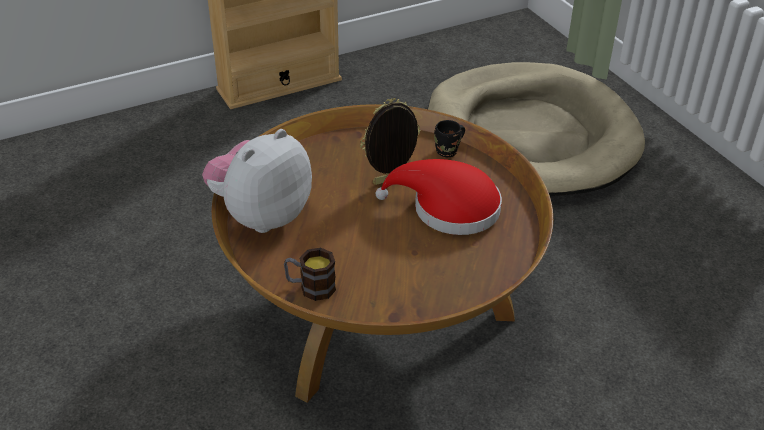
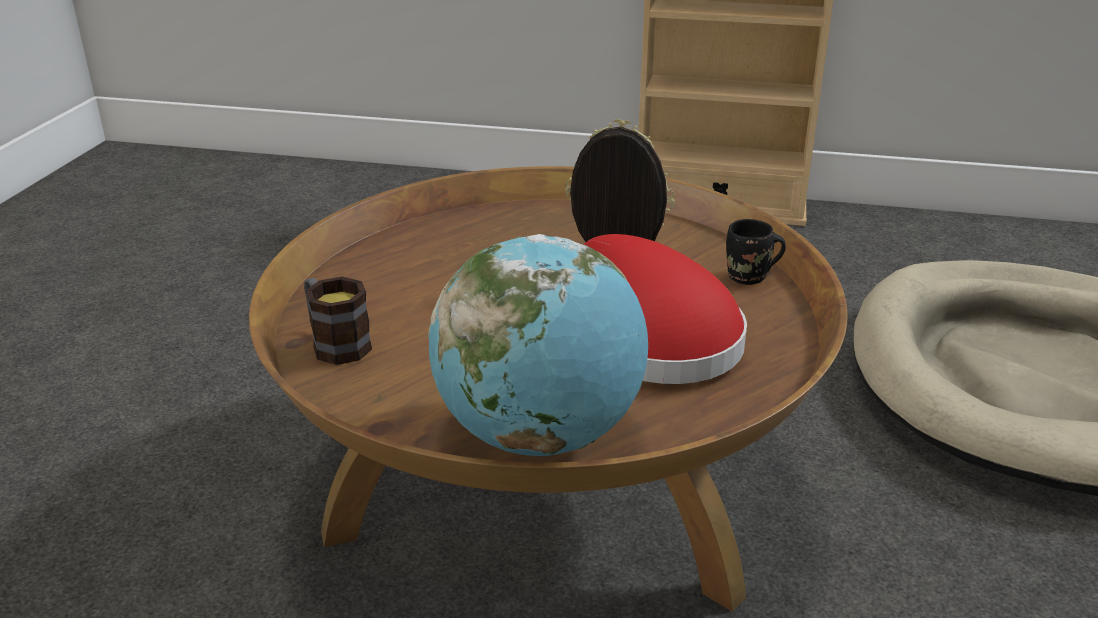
camera: 40 degrees right, 10 degrees down
(261, 216) = (400, 250): plush toy -> none
(464, 282) = (540, 435): none -> globe

